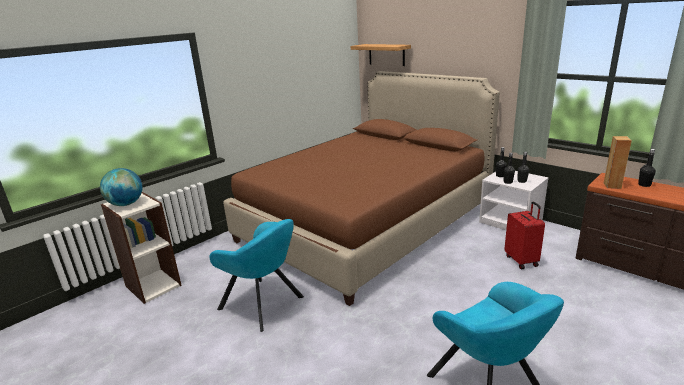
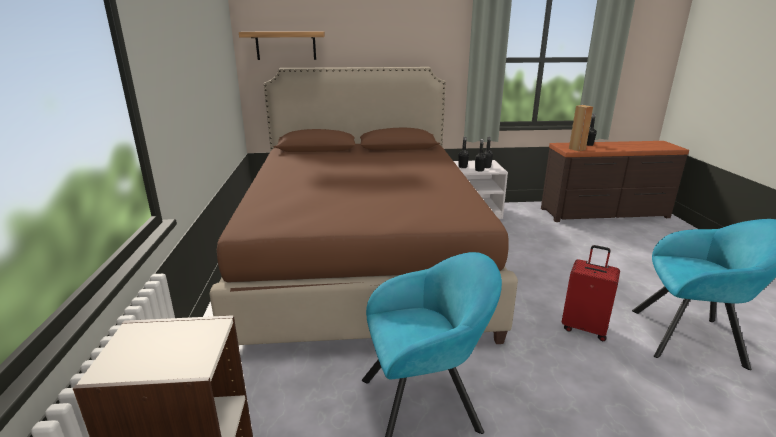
camera: 50 degrees left, 0 degrees up
(126, 204) = (156, 354): globe -> none
(522, 260) = (534, 237): red suitcase -> red suitcase (584, 328)

